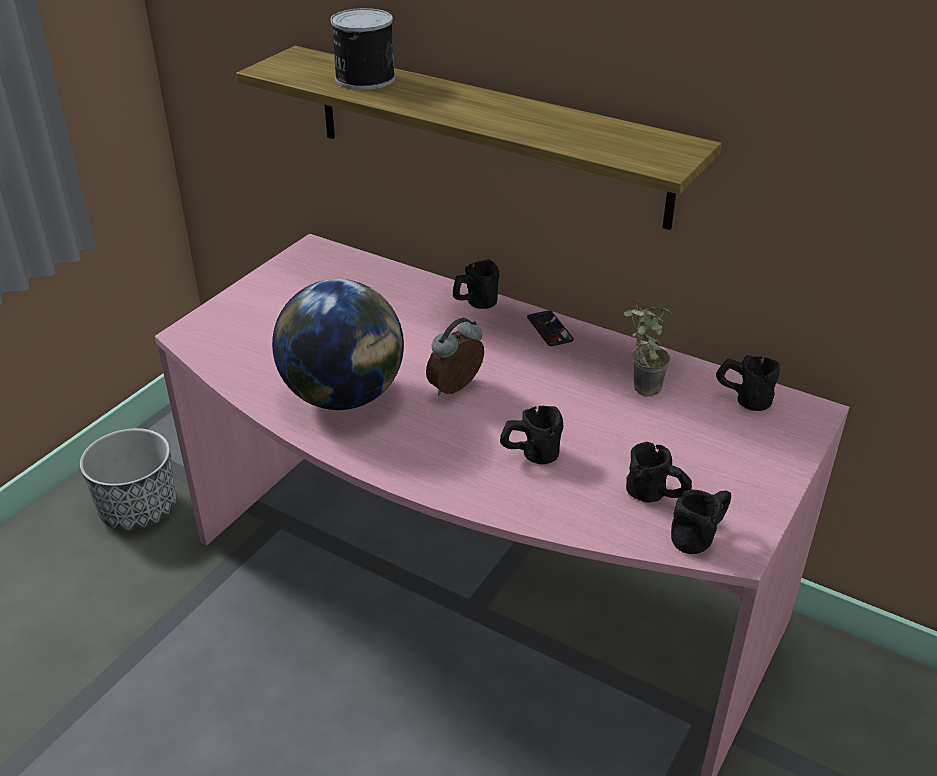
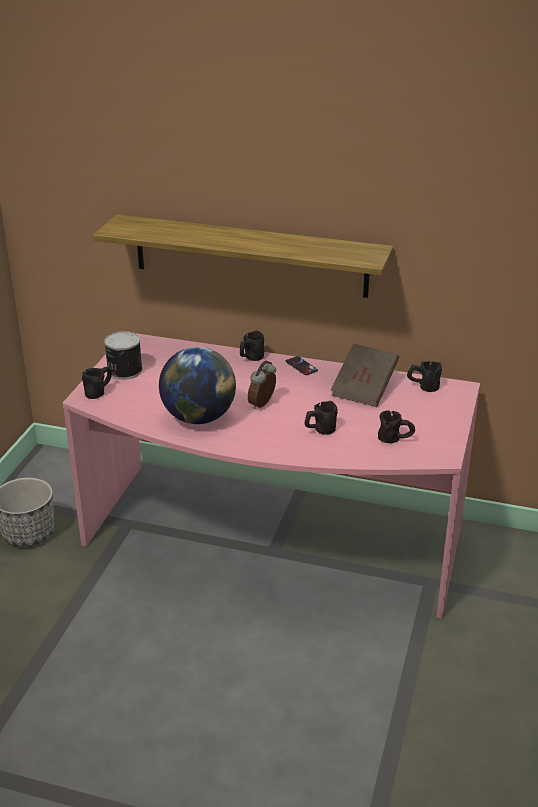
camera: 15 degrees left, 5 degrees down
(363, 78) = (173, 230): can -> can (123, 370)
(638, 387) = (364, 389): potted plant -> brown book
(700, 534) = (424, 453): black mug -> black mug (99, 391)

